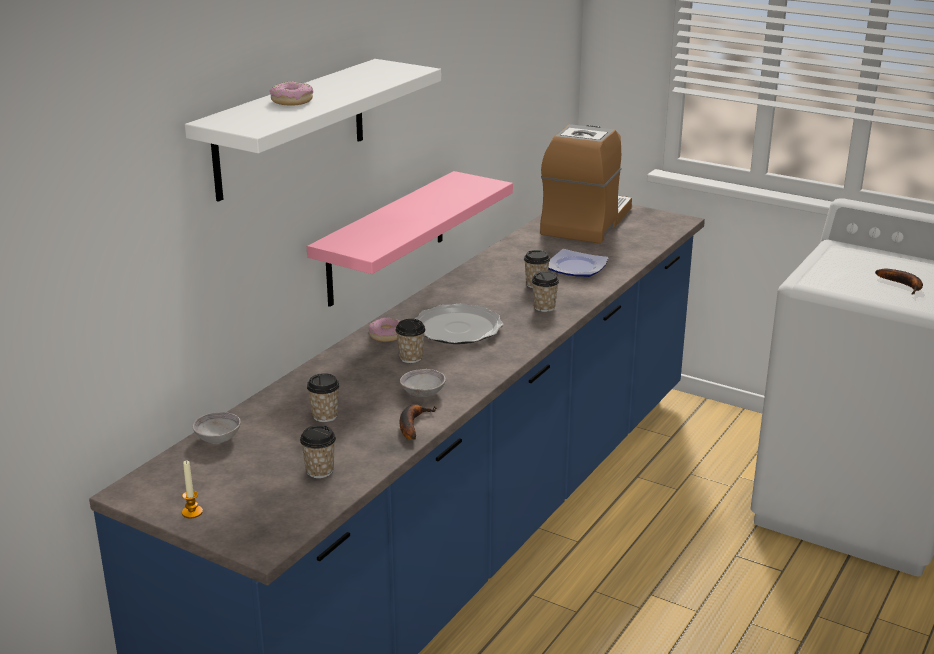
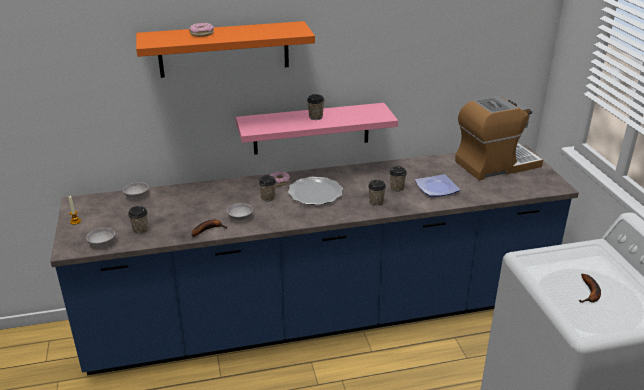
camera: 45 degrees right, 5 degrees up
(291, 128) = (224, 49): white shelf -> orange shelf
(298, 512) = (102, 243): none -> grey bowl
(325, 416) = (186, 207): cup -> cup (315, 117)

